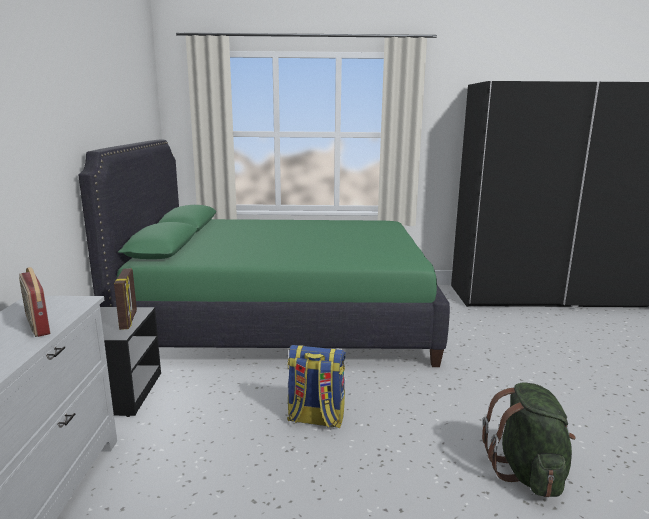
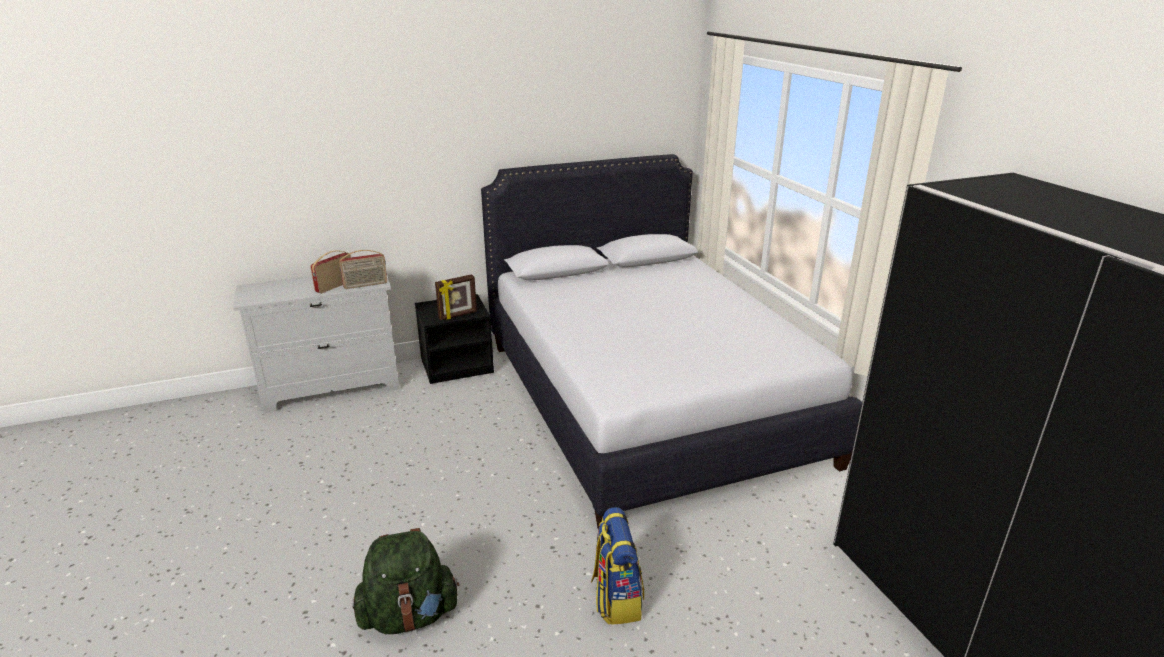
camera: 70 degrees right, 10 degrees up
(72, 307) = (365, 285): none -> radio
(283, 320) = (646, 400): green bed -> white bed
(315, 419) = (456, 467): backpack -> backpack (616, 598)

